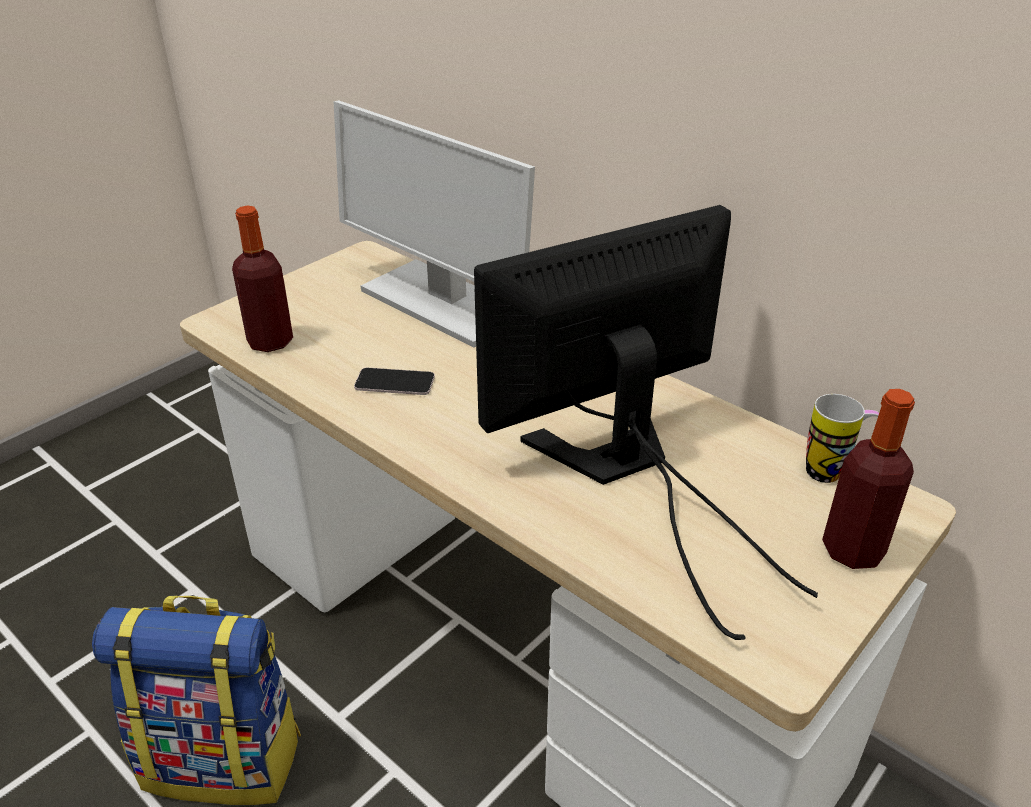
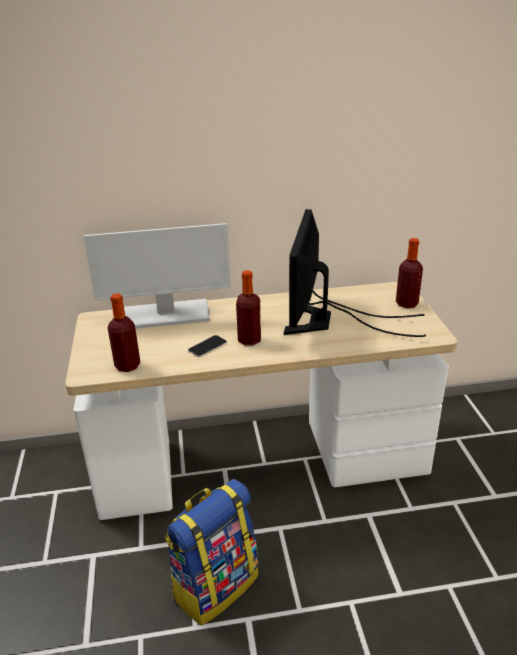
camera: 50 degrees left, 5 degrees down
(460, 413) = (249, 340): none -> bottle
(834, 472) = (371, 289): mug -> none

